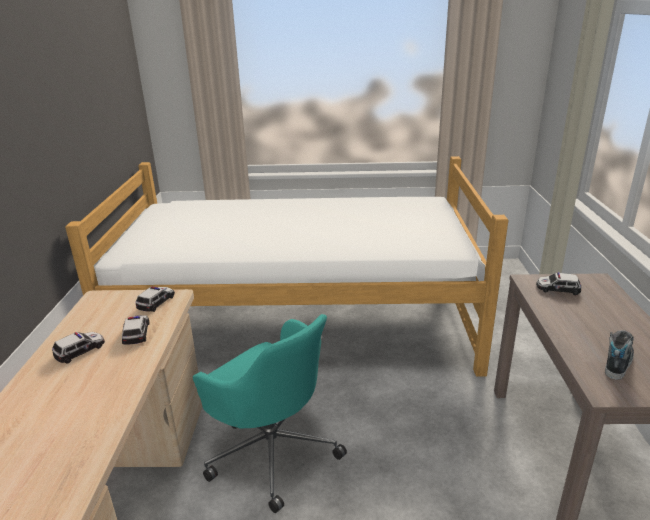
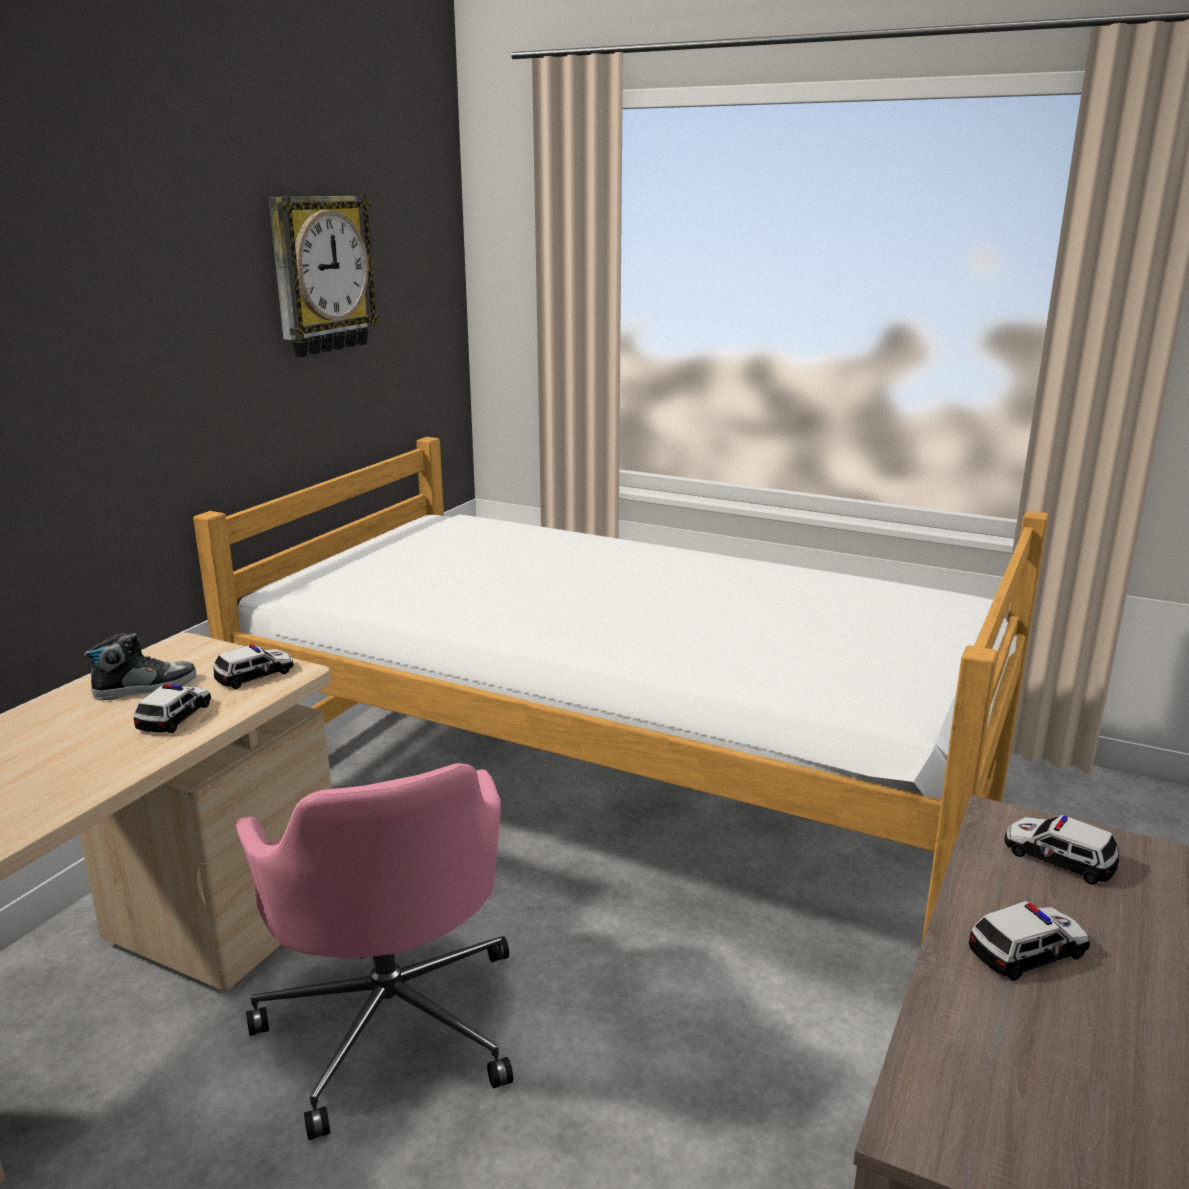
camera: 25 degrees right, 5 degrees down
(80, 350) = (75, 721): toy car -> toy car (1028, 950)
(89, 78) = (321, 274): none -> wall clock
(272, 450) = (392, 1021): turquoise office chair -> pink office chair
(617, 362) = (1034, 1071): shoe -> shoe (145, 687)

